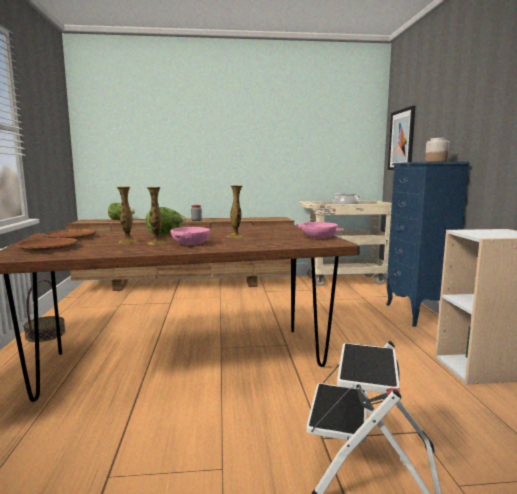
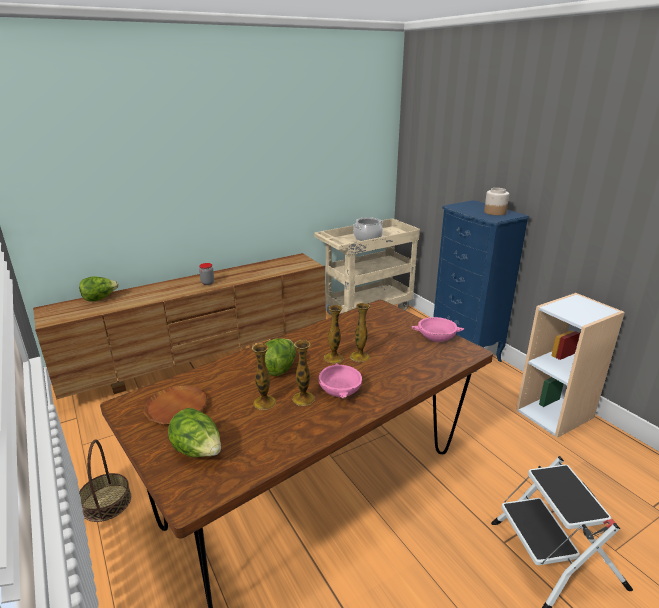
camera: 25 degrees left, 15 degrees up
(48, 248) = (198, 451): brown plate -> lettuce
(213, 235) = (333, 358): none -> vase
(402, 140) = (427, 159): picture -> none

